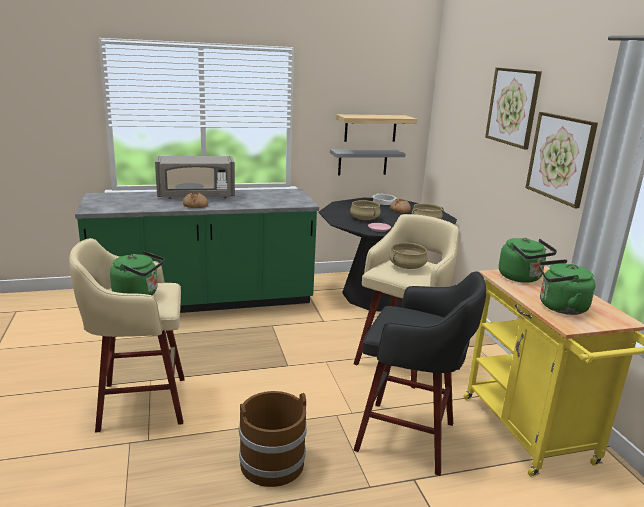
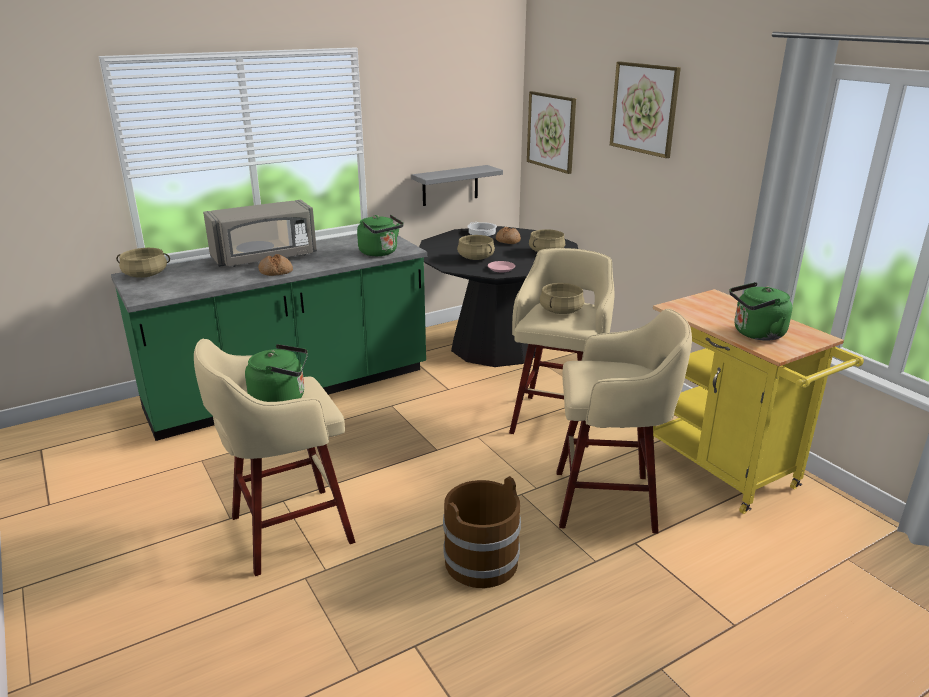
camera: 15 degrees left, 5 degrees up
(106, 196) = (145, 275): none -> beige cooking pot
(370, 128) = (456, 142): shelf -> none
(409, 437) = (609, 501): black stool -> beige stool
(522, 278) = (700, 307): green kettle -> green kettle (380, 253)
(560, 158) = (714, 166): picture -> picture (551, 131)

